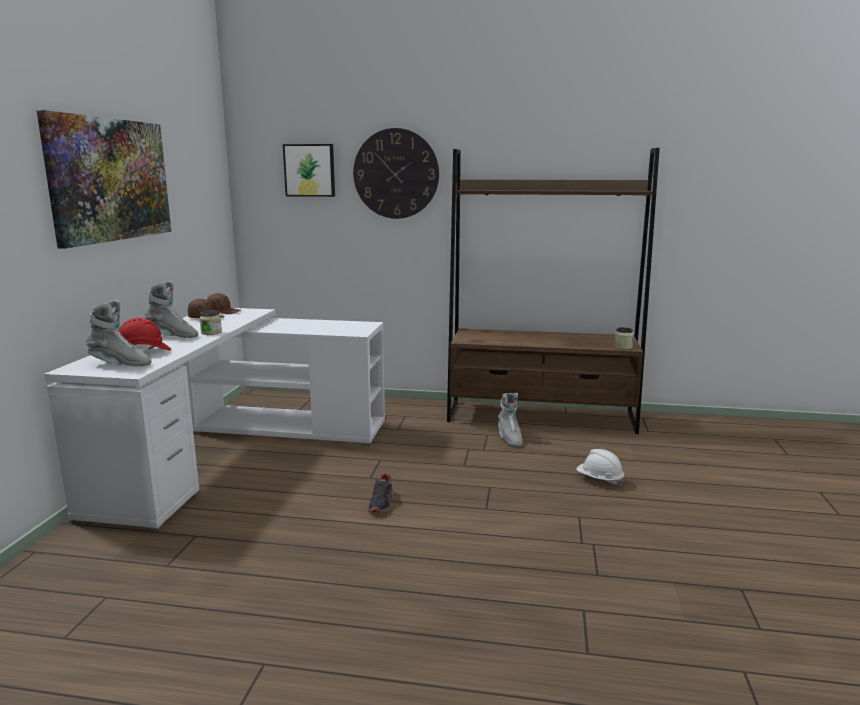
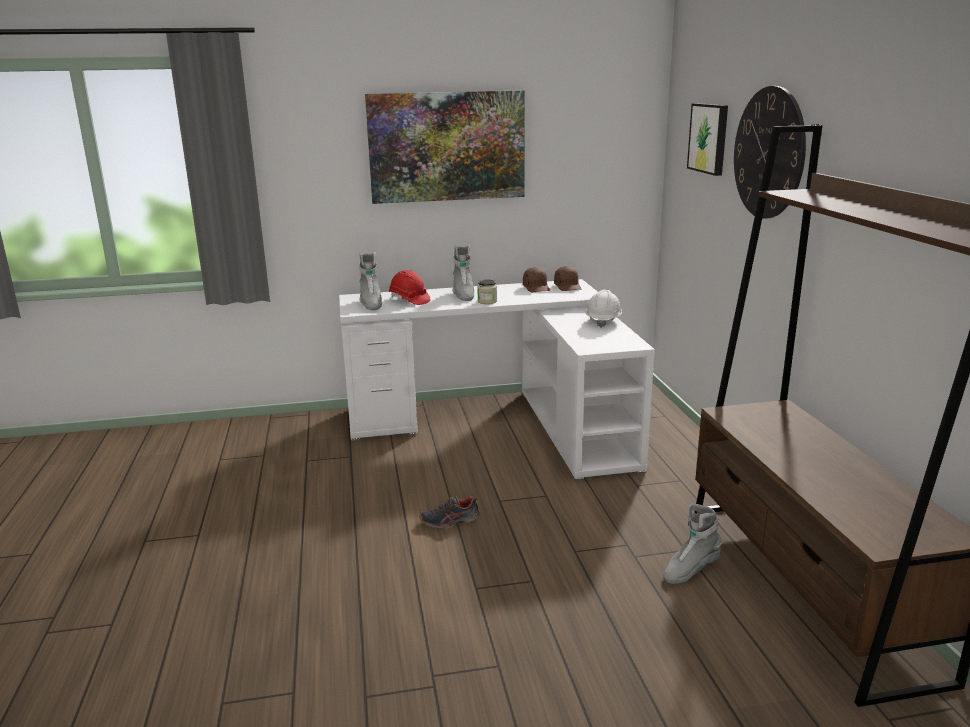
camera: 70 degrees right, 5 degrees up
(599, 480) = (622, 674): white hard hat -> white hard hat (603, 321)
(623, 347) = (874, 538): jar -> none

